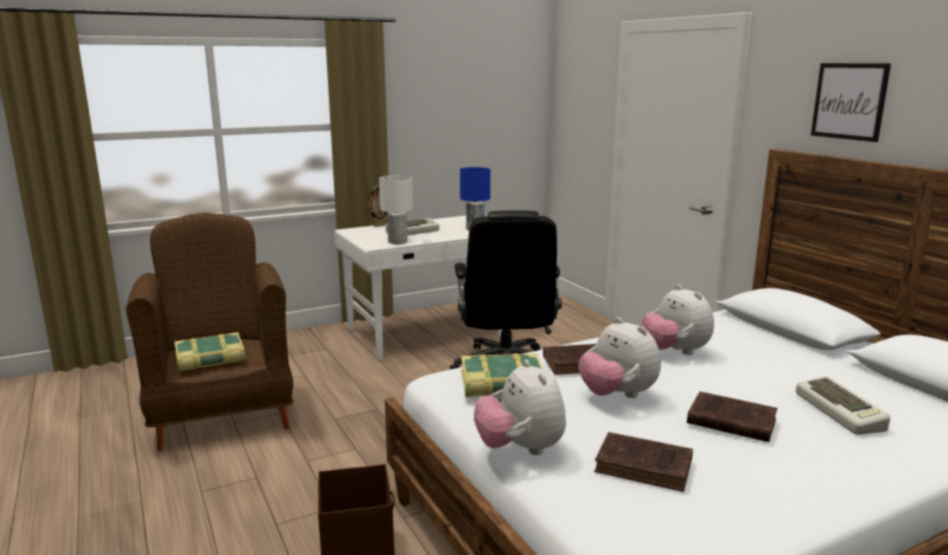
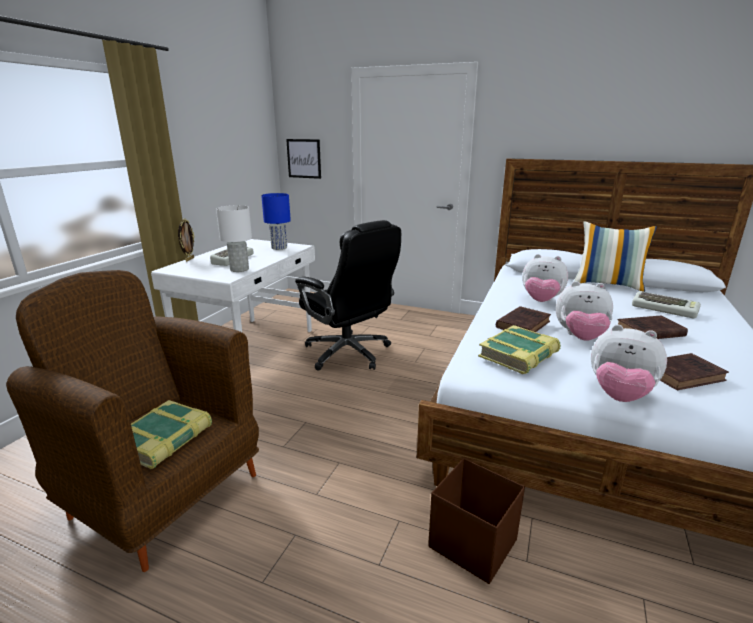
camera: 40 degrees left, 5 degrees up
(838, 363) = (608, 284): none -> pillow
(849, 101) = (560, 123): picture -> picture (304, 158)

